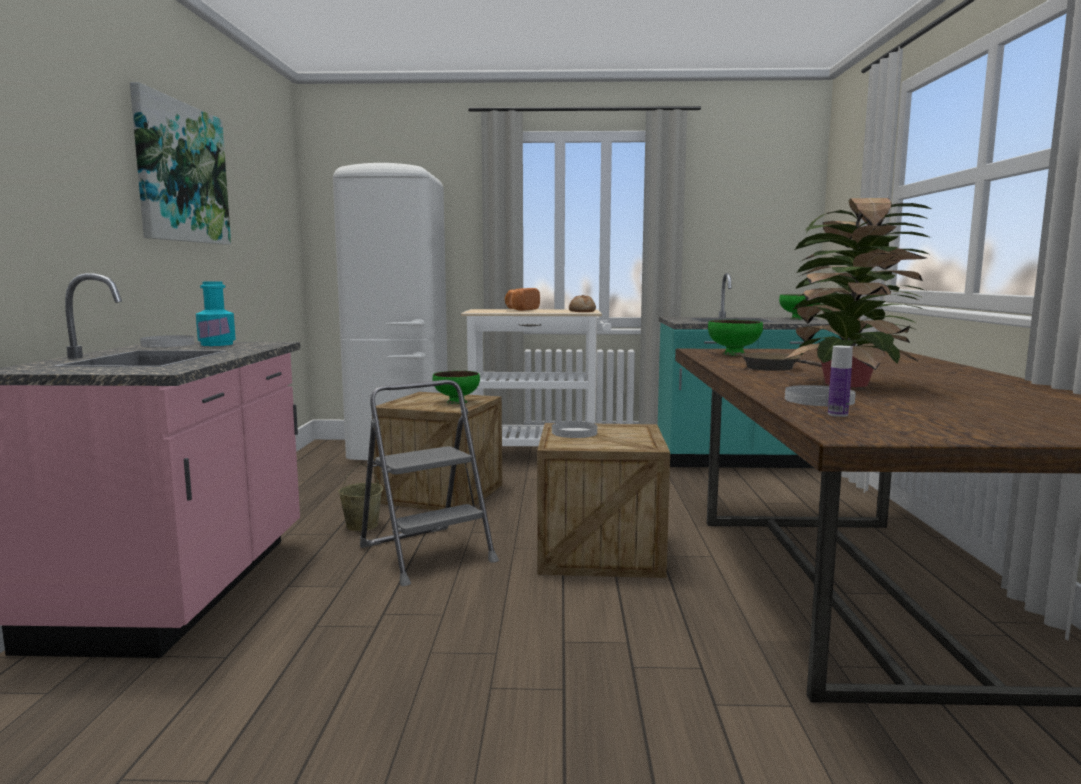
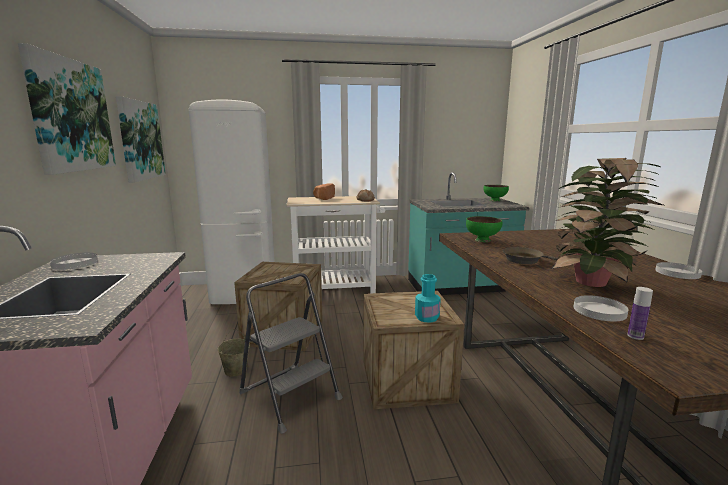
camera: 10 degrees left, 5 degrees up
(217, 344) = (118, 261): turquoise bottle -> turquoise bottle (427, 317)
(268, 219) = (140, 140): none -> picture
(457, 402) = (293, 272): green bowl -> none
(574, 432) = (389, 304): white plate -> white plate (677, 273)

